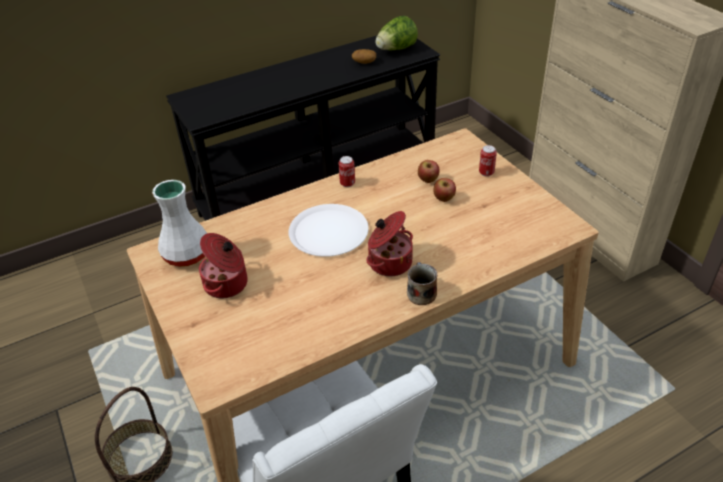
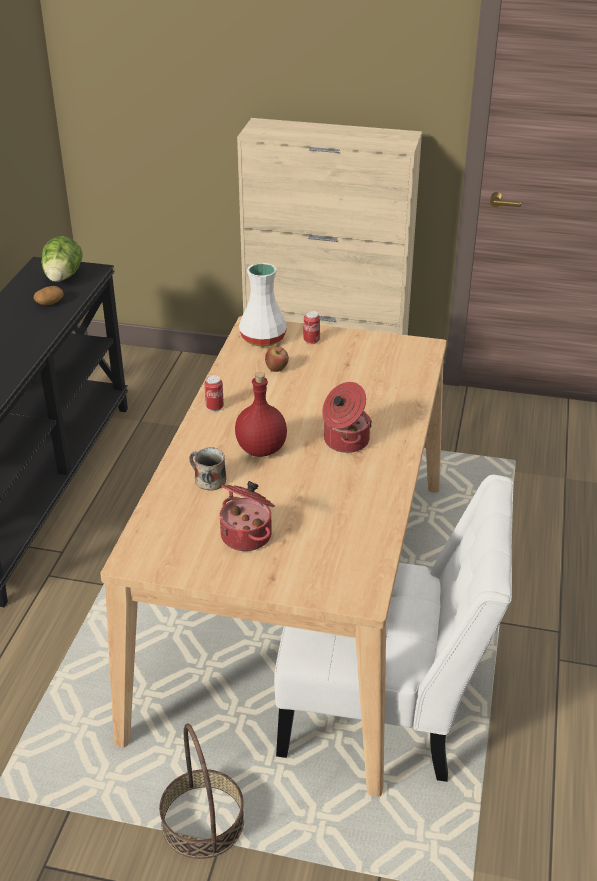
camera: 50 degrees left, 5 degrees down
(186, 255) = (171, 541): white vase -> white vase (263, 339)
(328, 231) = (262, 449): white plate -> red bottle
(421, 292) = (399, 445): mug -> mug (208, 480)
(444, 199) = (311, 376): apple -> none

